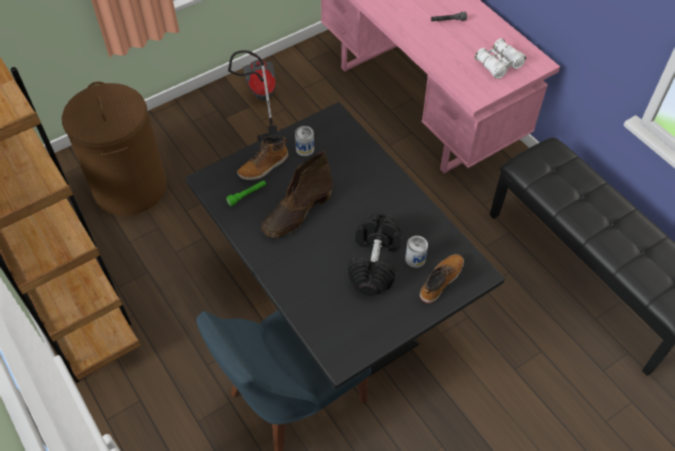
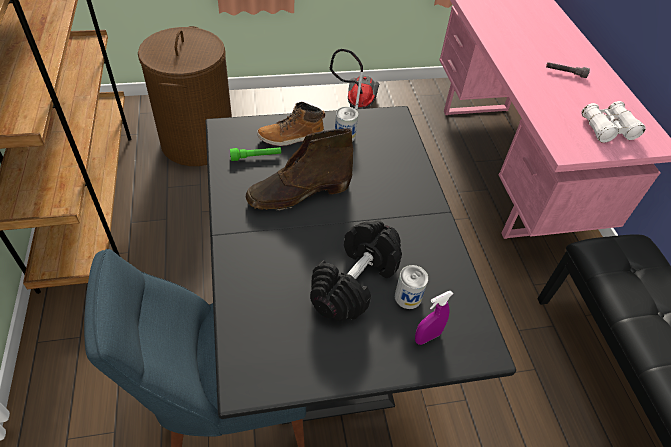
camera: 20 degrees right, 5 degrees down
(440, 281) = (427, 337): boot -> purple spray bottle

